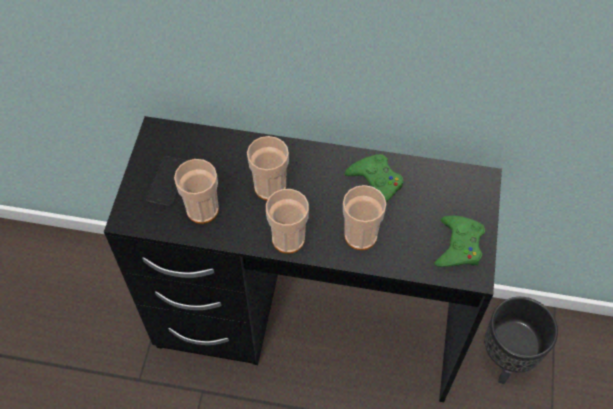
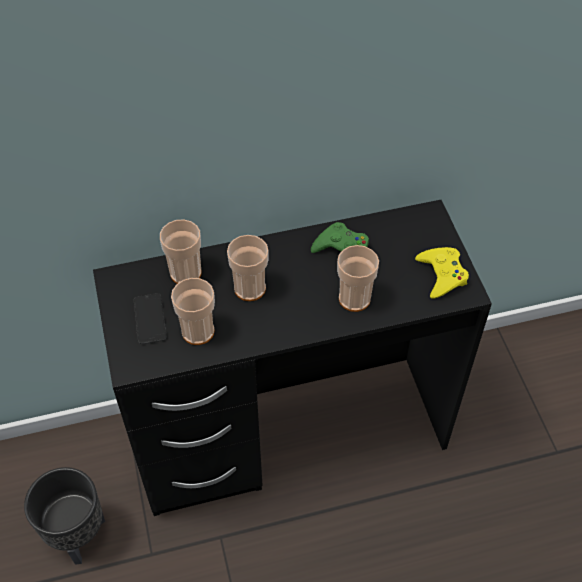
camera: 25 degrees left, 5 degrees down
(288, 239) = (292, 326): cup -> cup (185, 273)
(459, 246) = (442, 275): green game controller -> yellow game controller
(505, 358) = (478, 388): black planter -> black planter (77, 535)

